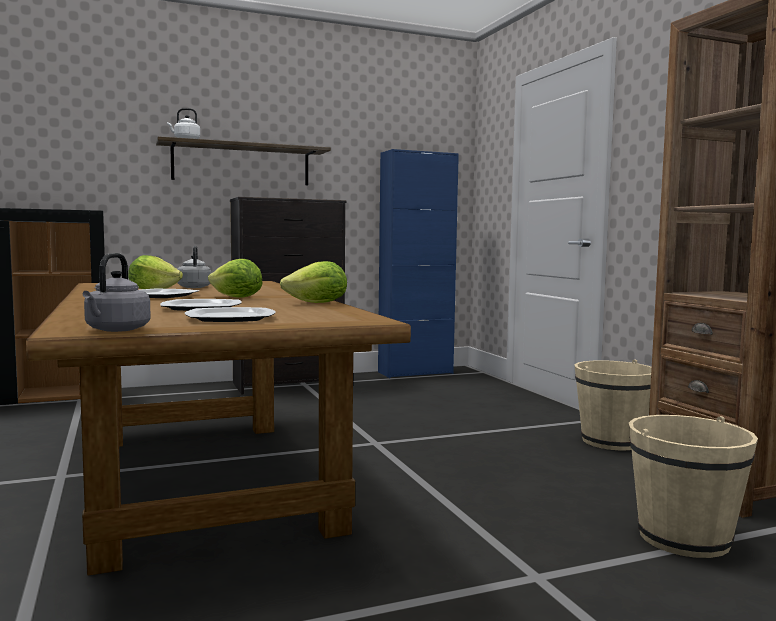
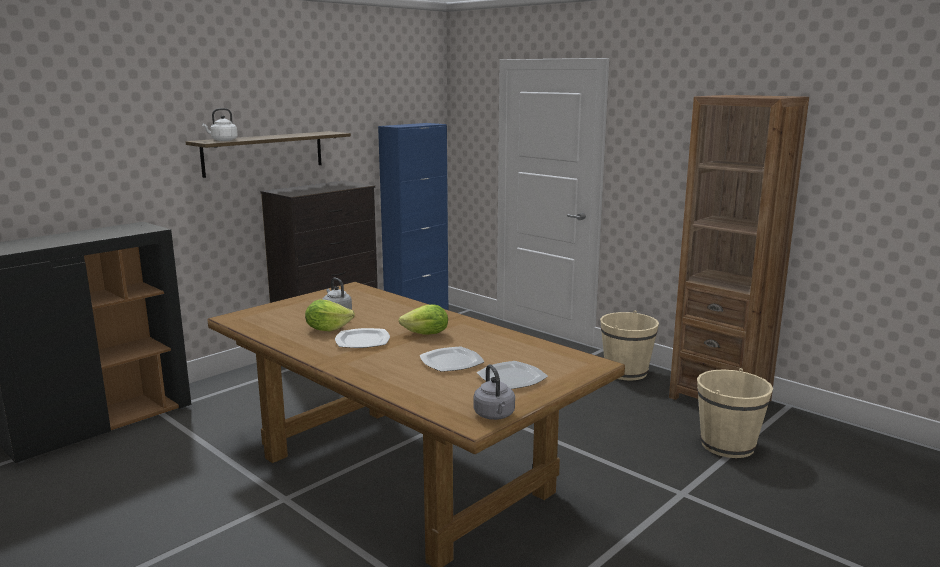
camera: 25 degrees left, 10 degrees up
(318, 303) = (504, 335): lettuce -> none

